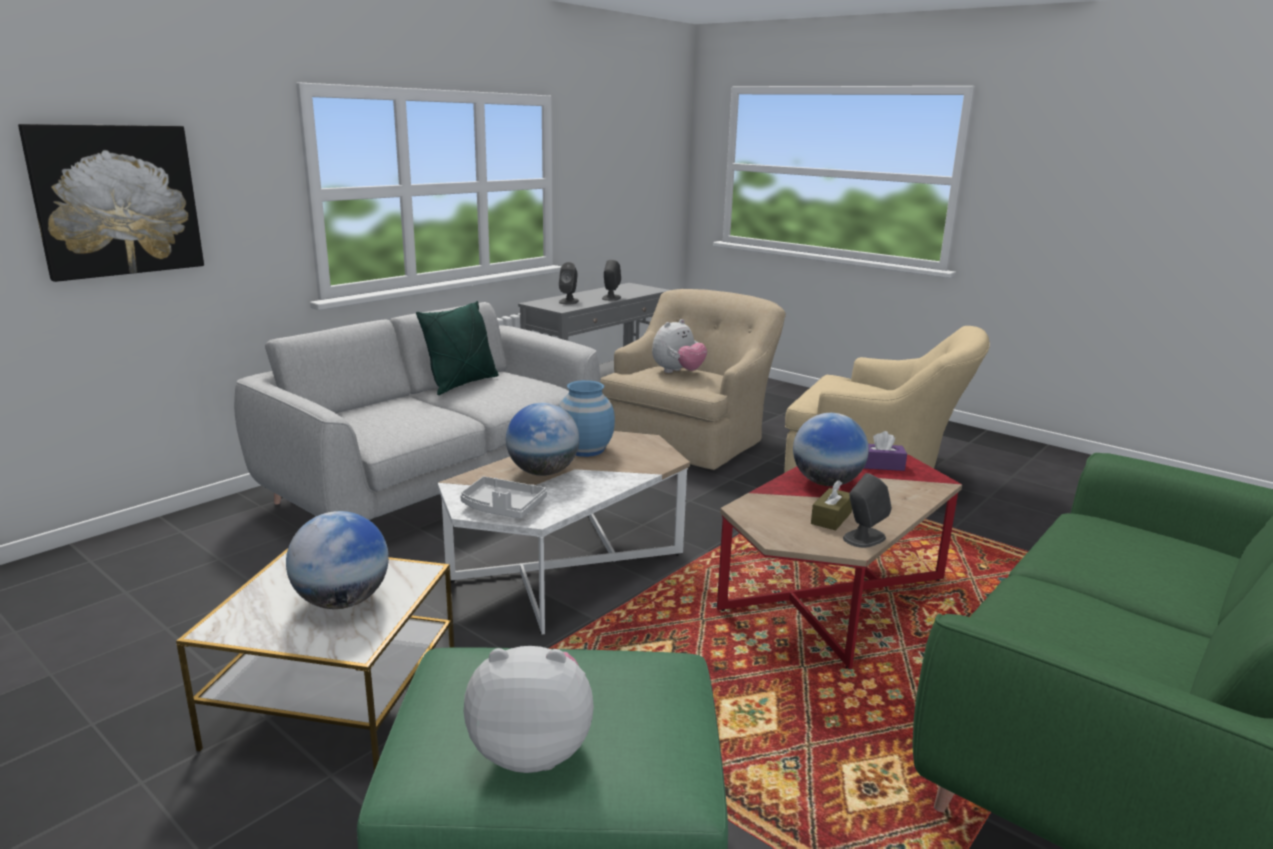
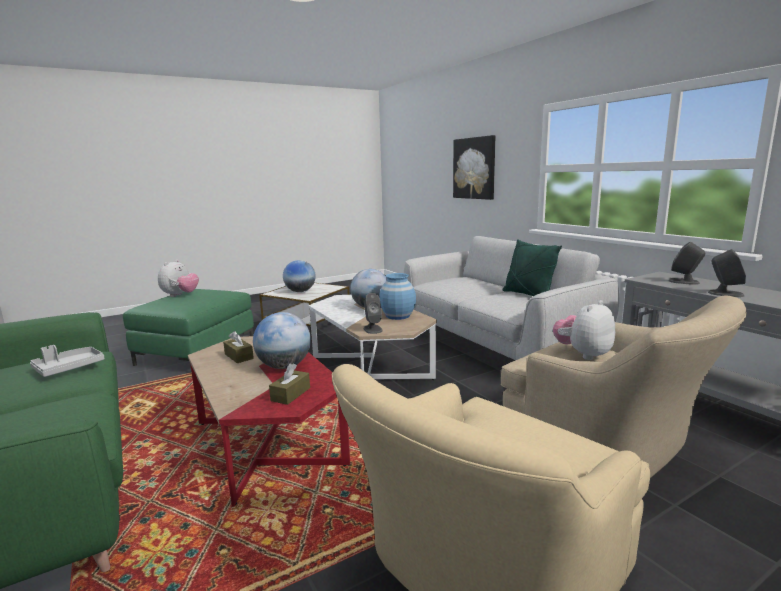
camera: 110 degrees right, 5 degrees down
(502, 508) = (336, 300): grey tray -> grey tray (69, 368)
(677, 372) = (583, 354): plush toy -> plush toy turned 75 degrees clockwise
(863, 538) = (206, 359): grey speaker -> grey speaker (372, 329)
(881, 465) = (290, 394): purple tissue box -> brown tissue box

